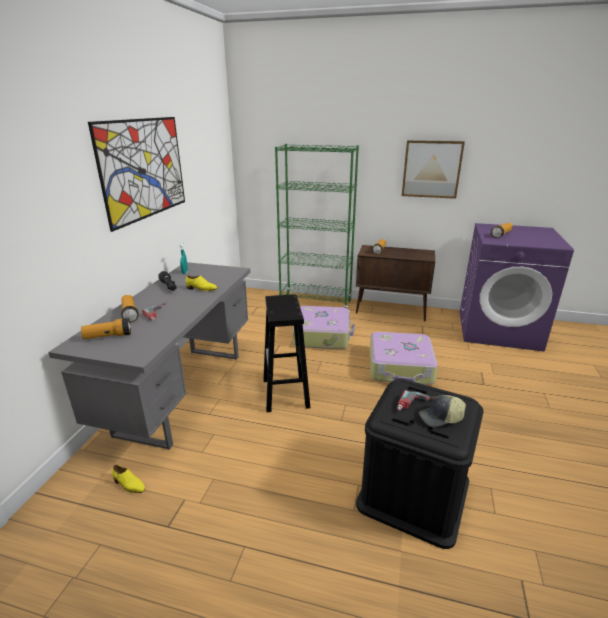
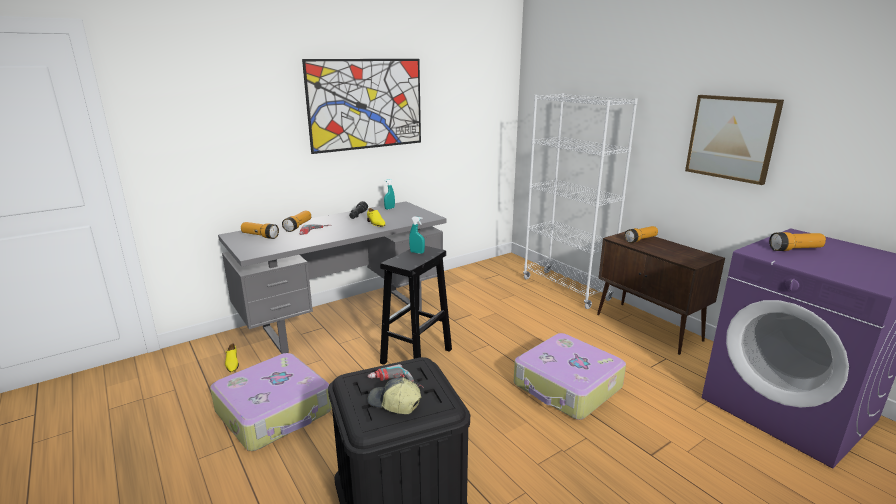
camera: 40 degrees right, 5 degrees down
(279, 303) = (417, 252): none -> turquoise spray bottle
(315, 302) = (566, 289): green bookcase -> white bookcase
(322, 335) = (526, 322): suitcase -> suitcase (275, 411)

